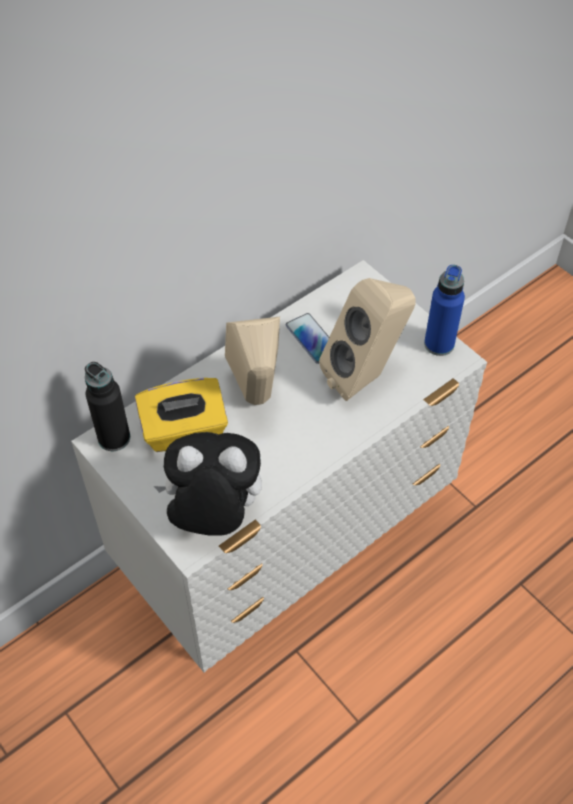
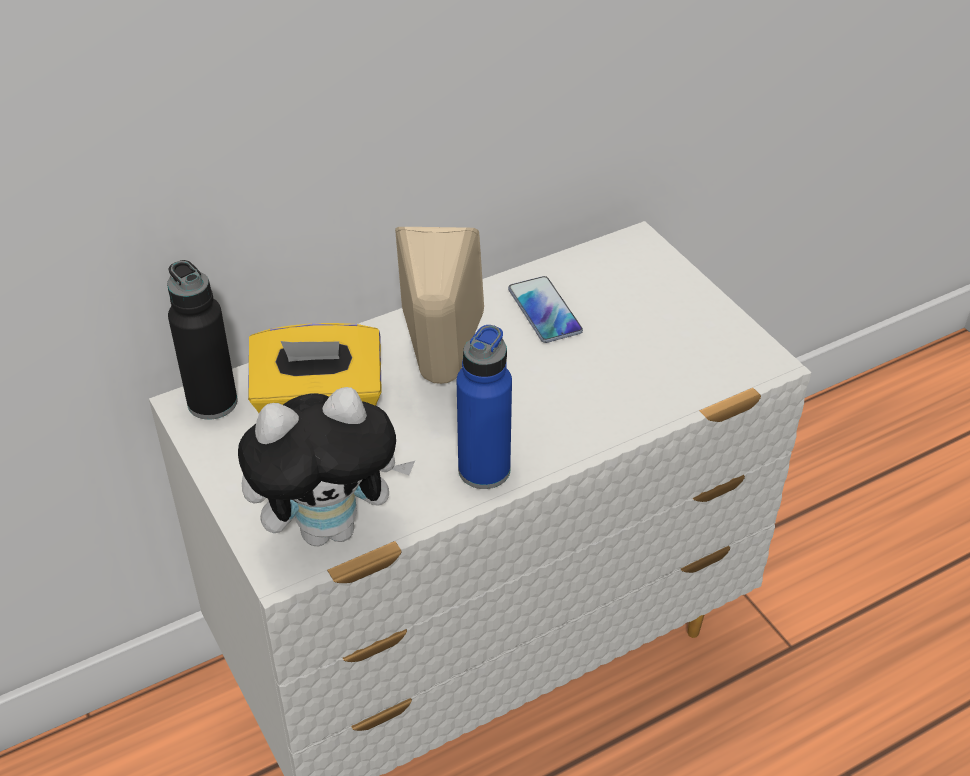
camera: 10 degrees right, 10 degrees down
(213, 516) = (330, 527): plush toy -> plush toy turned 150 degrees clockwise
(365, 377) = (615, 369): beige speaker -> none
(439, 344) = (739, 340): blue bottle -> blue bottle (484, 470)

